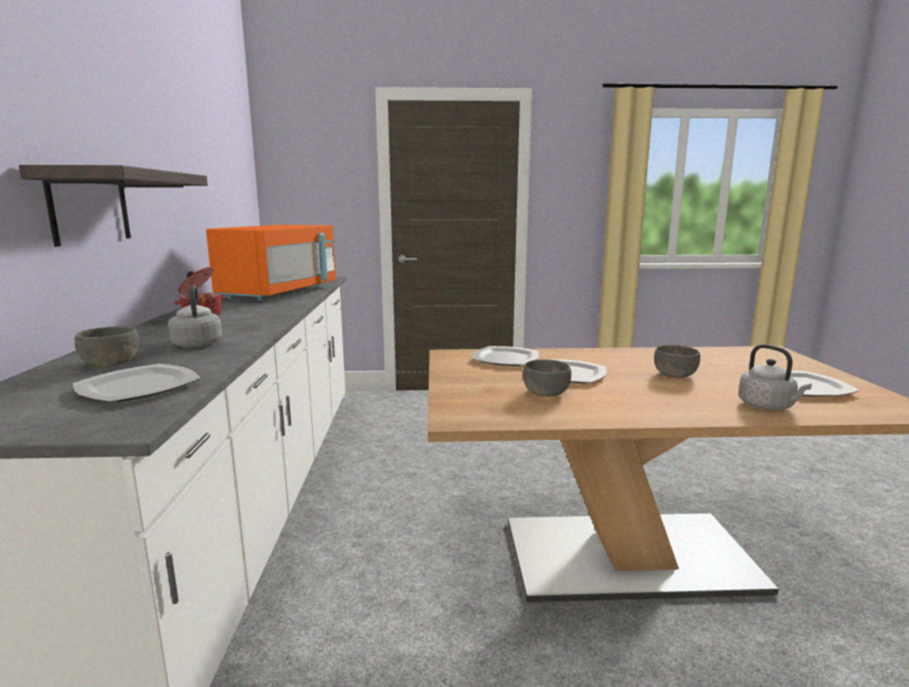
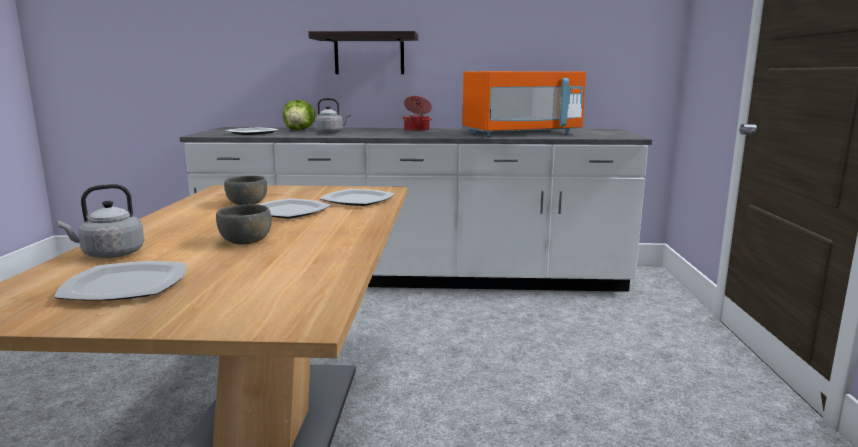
camera: 95 degrees right, 0 degrees up
(110, 363) = (299, 130): grey bowl -> lettuce
(280, 292) = (522, 133): orange microwave -> orange microwave turned 45 degrees counterclockwise

